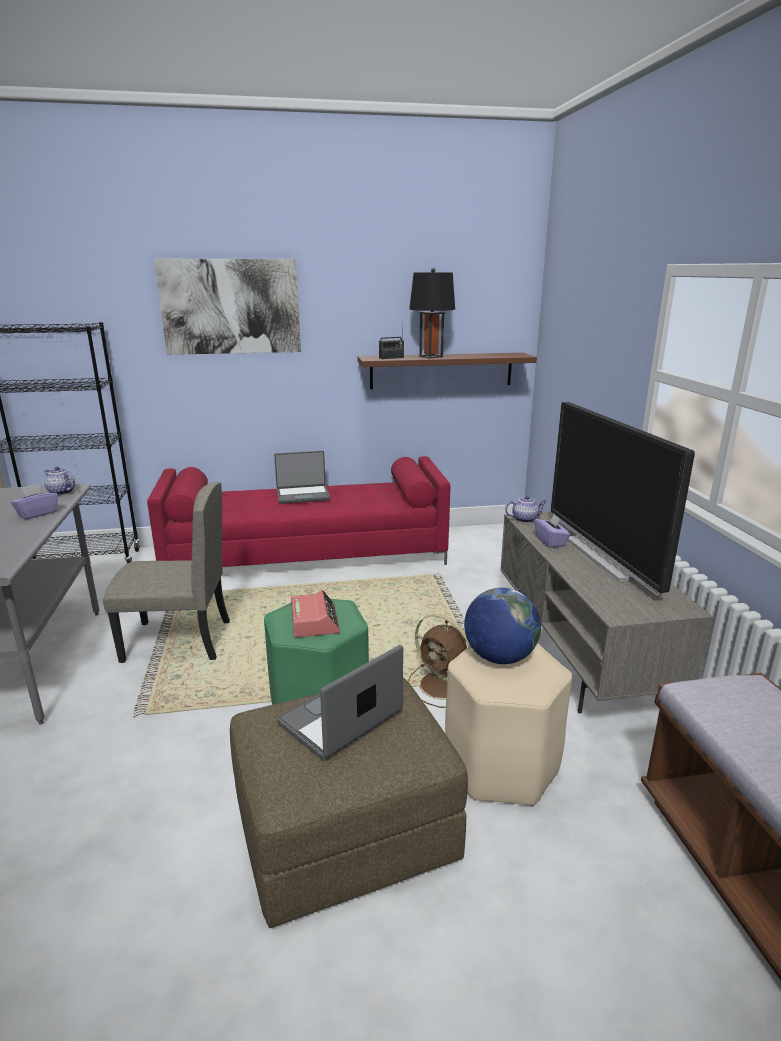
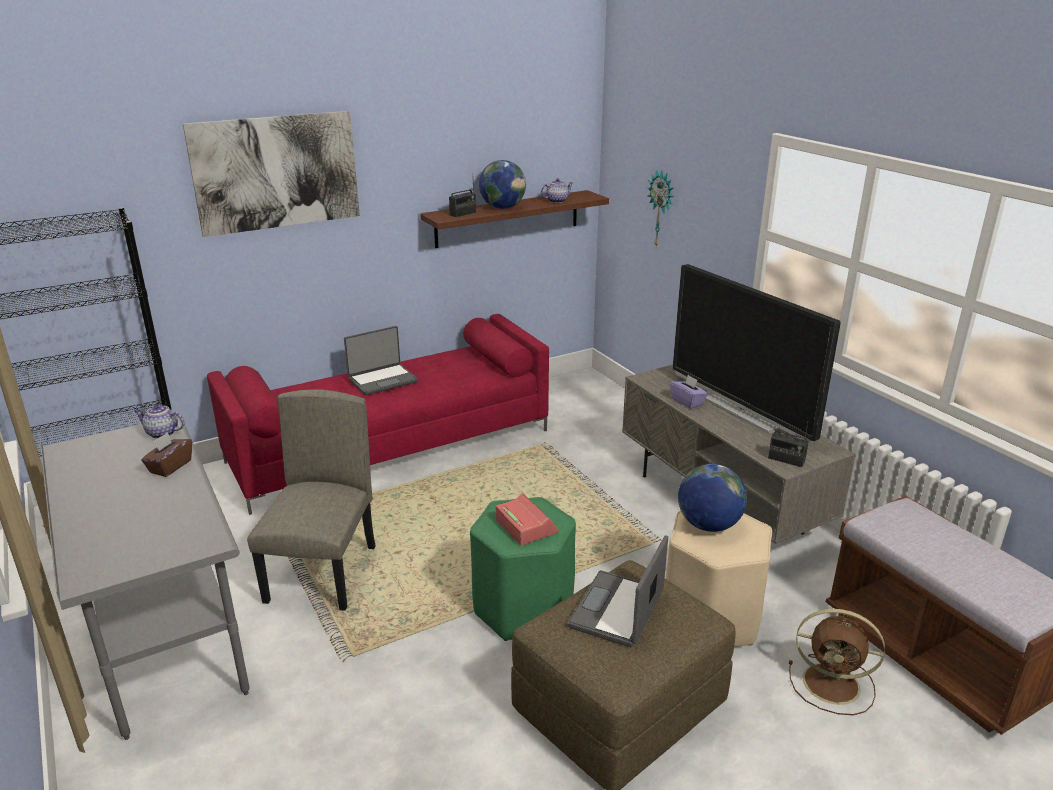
camera: 20 degrees left, 5 degrees up
(37, 514) = (170, 466): purple tissue box -> brown tissue box
(177, 641) = (323, 574): beige chair -> beige chair turned 60 degrees counterclockwise
(431, 356) = (502, 207): black table lamp -> globe
(444, 686) = (621, 559): brown fan -> brown fan (833, 684)
(525, 519) = (648, 379): teapot -> teapot (557, 201)
(576, 363) = (661, 209): none -> wall clock
(622, 608) = (786, 460): none -> radio

